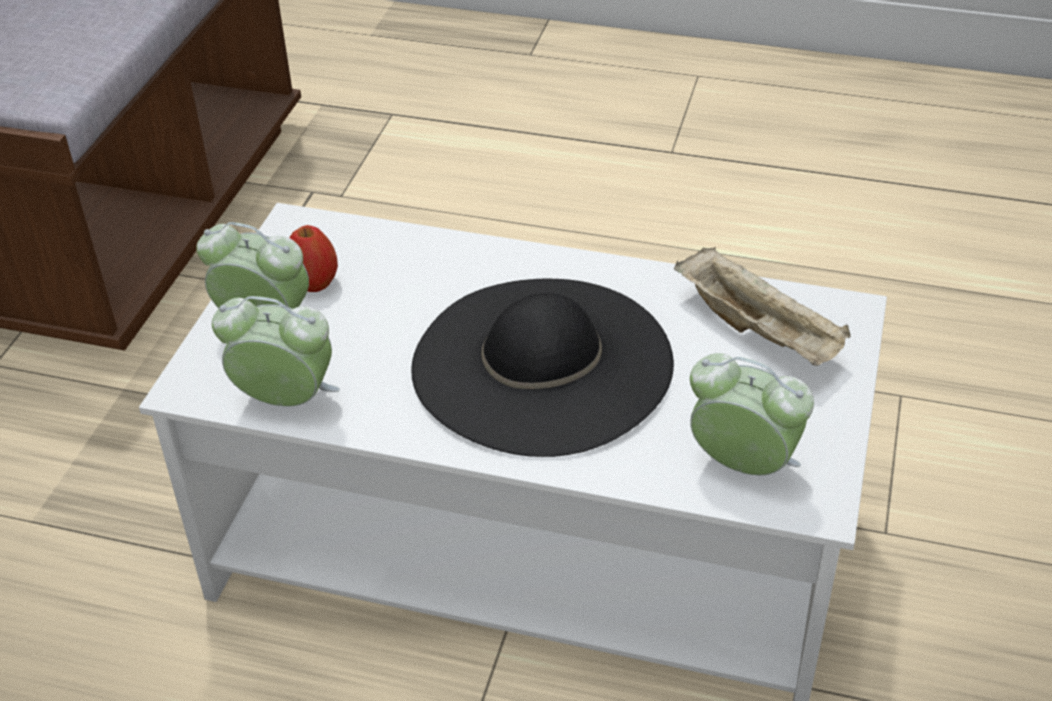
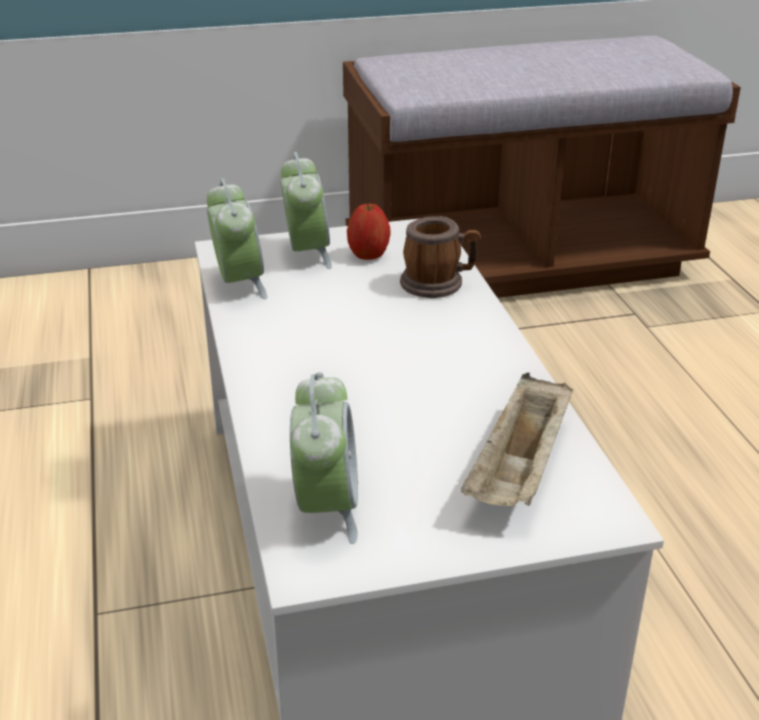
camera: 60 degrees right, 10 degrees down
(420, 258) = (438, 283): none -> mug
(542, 364) = (367, 370): black hat -> none

